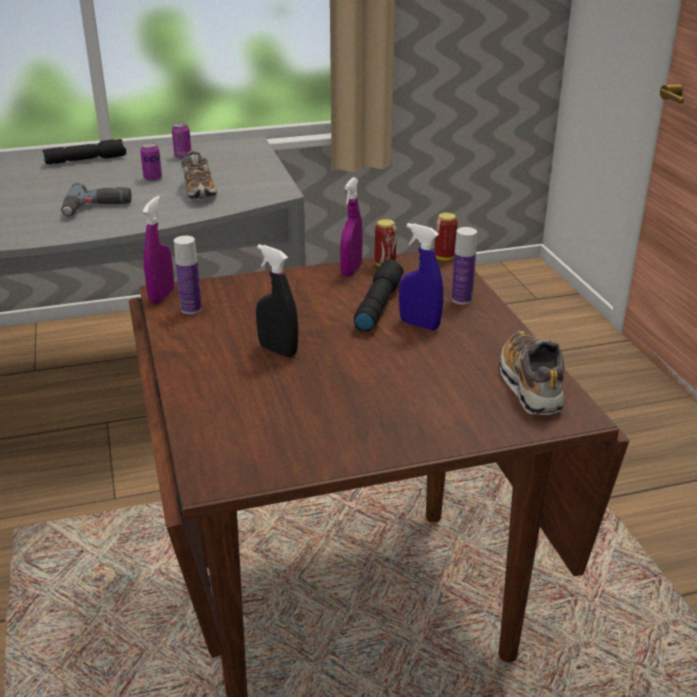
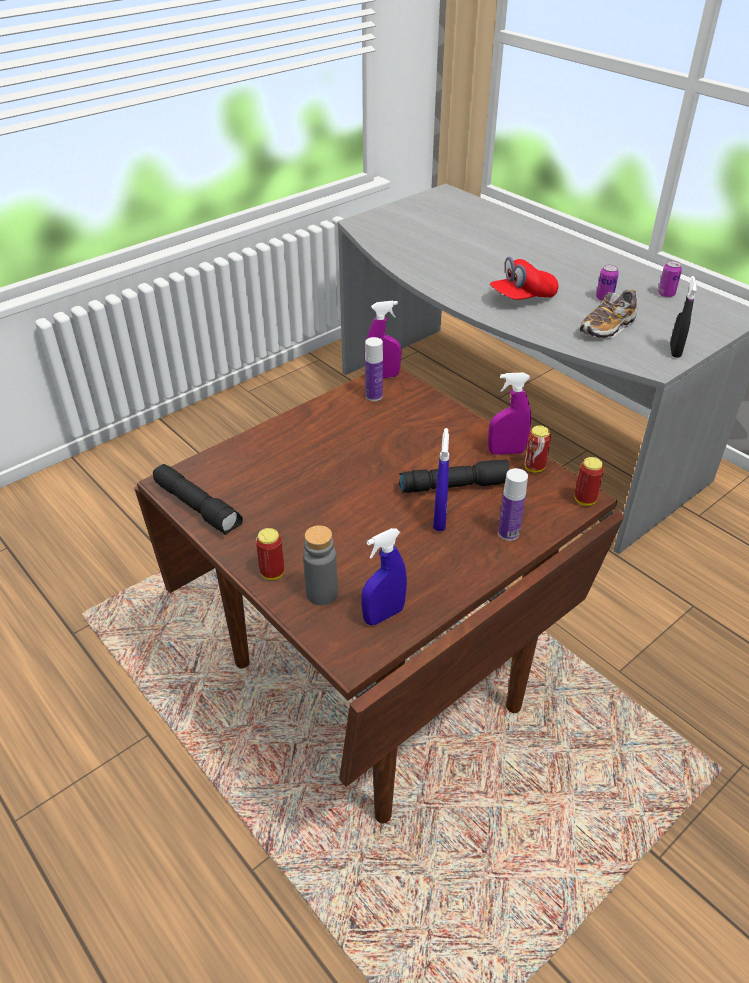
camera: 65 degrees right, 10 degrees up
(86, 160) = (600, 258): black flashlight -> black flashlight (198, 507)
(97, 208) = (522, 297): power drill -> red cap
(278, 350) = (344, 456): black spray bottle -> black spray bottle (675, 351)
(432, 435) = (272, 573): none -> can
(481, 412) = (322, 593): none -> grey bottle
(530, 385) = (383, 615): shoe -> blue spray bottle

